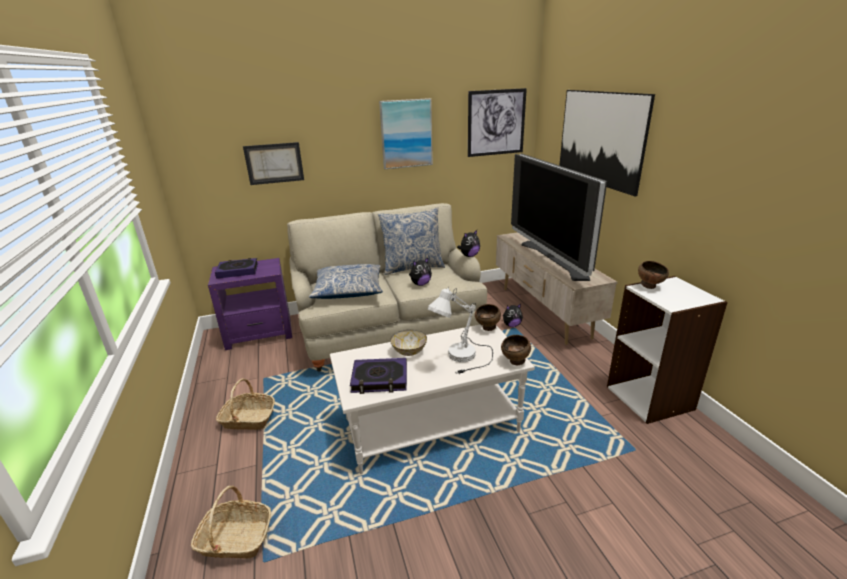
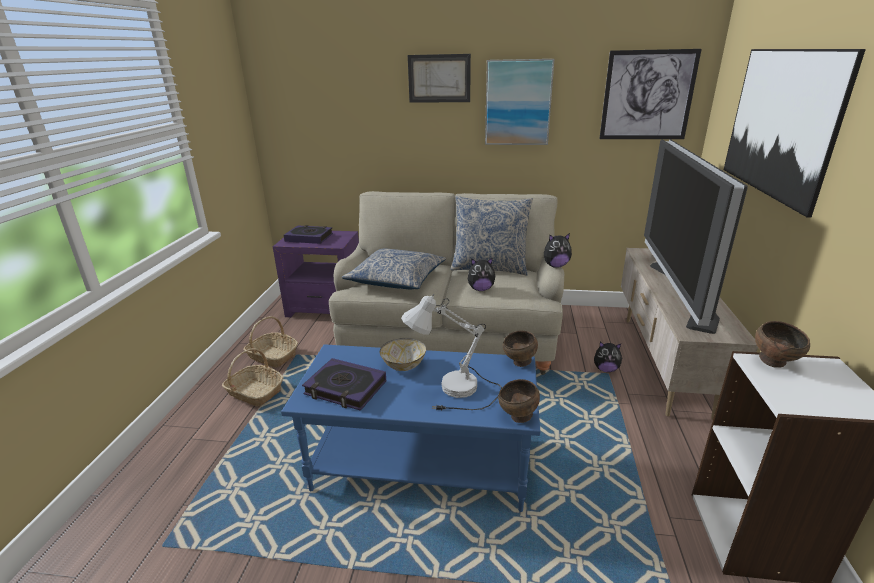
camera: 25 degrees right, 0 degrees up
(235, 539) = (158, 510): basket -> basket (272, 356)
(274, 163) = (362, 126): picture -> picture (439, 78)
(431, 424) = (422, 462): white coffee table -> blue coffee table

